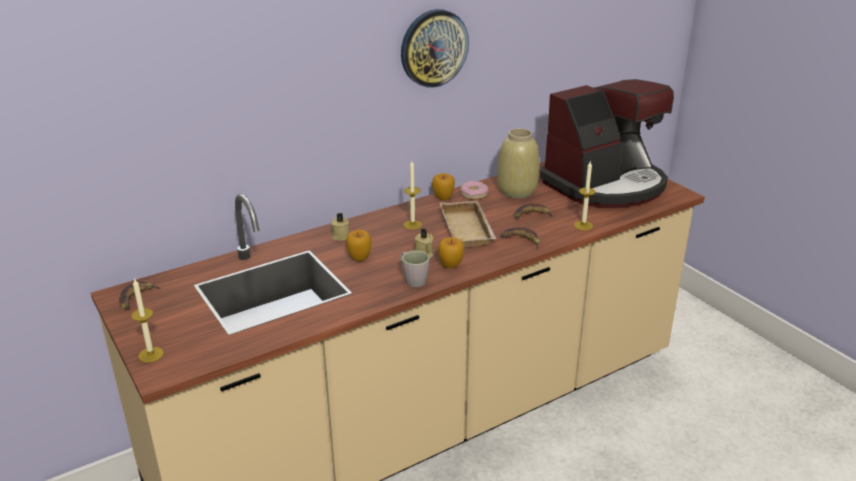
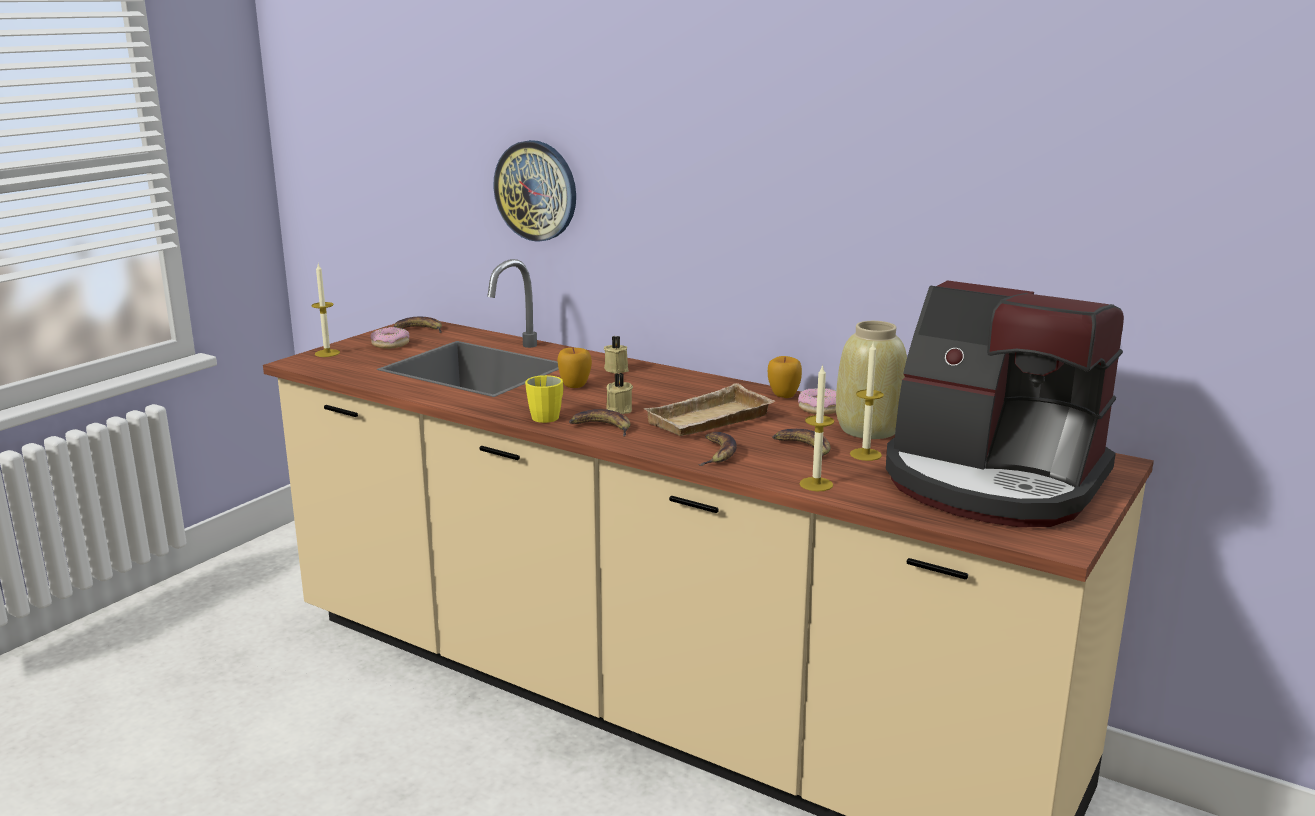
camera: 65 degrees right, 10 degrees down
(164, 318) = (390, 344): none -> donut
(412, 225) = (686, 393): candle -> candle (865, 454)
(412, 279) = (549, 415): grey mug -> yellow mug
(433, 48) = (813, 162): wall clock -> wall clock (536, 190)
(450, 265) = (601, 427): apple -> banana

